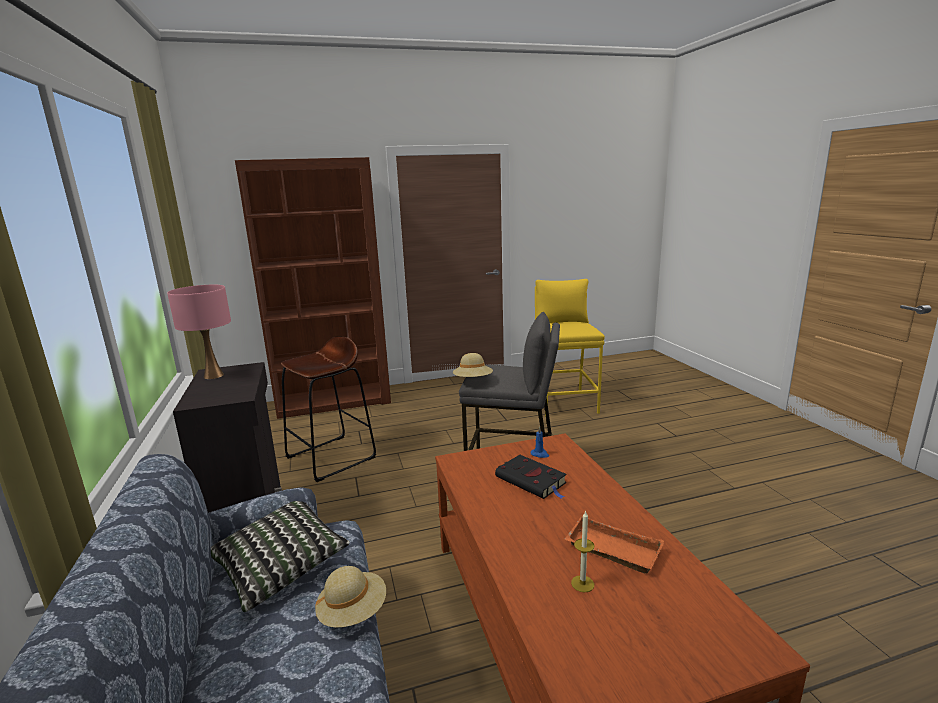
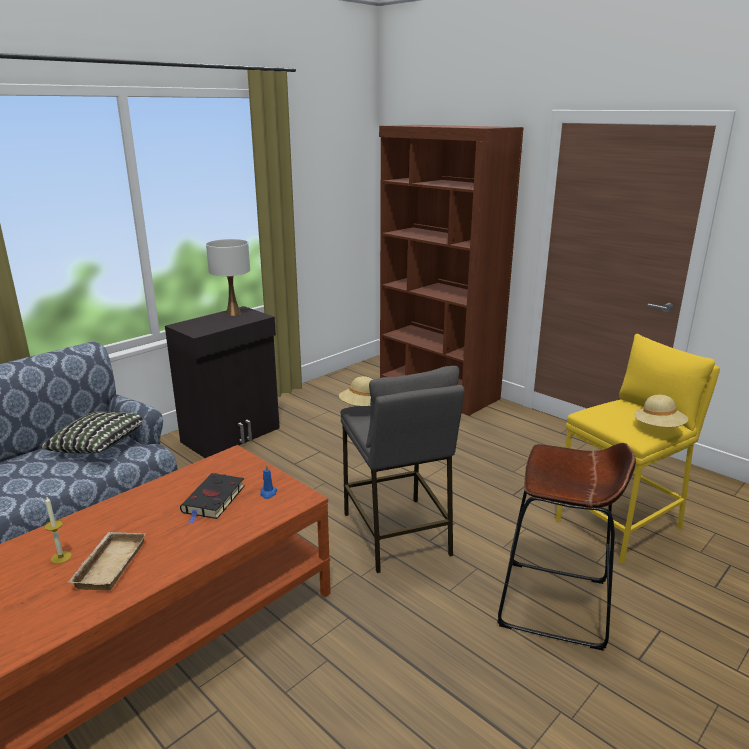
camera: 60 degrees right, 5 degrees up
(213, 376) = (233, 313): pink table lamp -> white table lamp
(331, 457) = (340, 428): brown stool -> brown stool (554, 603)
(353, 612) = (59, 486): beige hat -> beige hat (658, 428)
(611, 551) = (109, 564): orange tray -> beige tray

